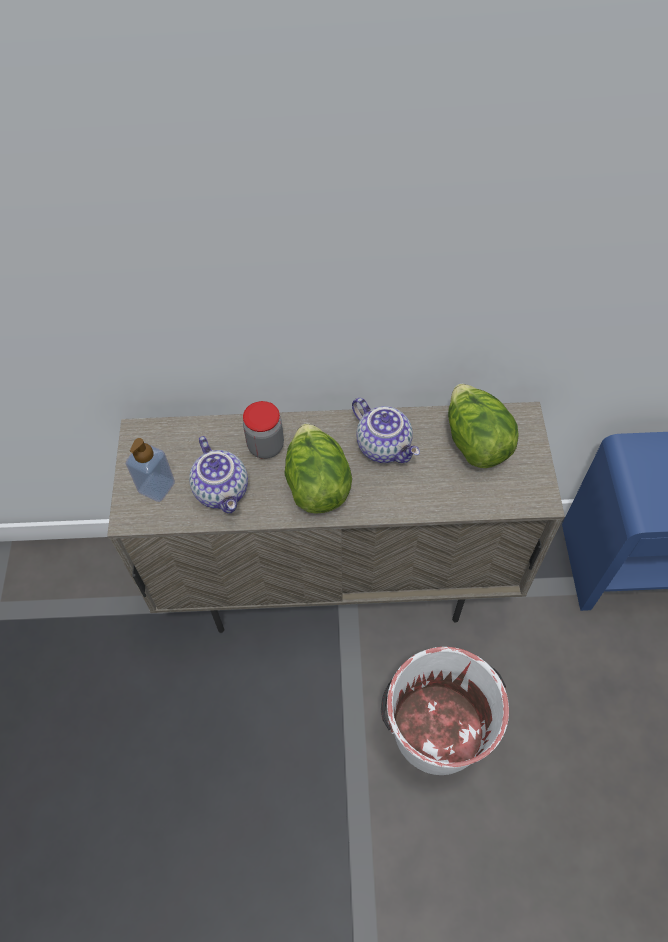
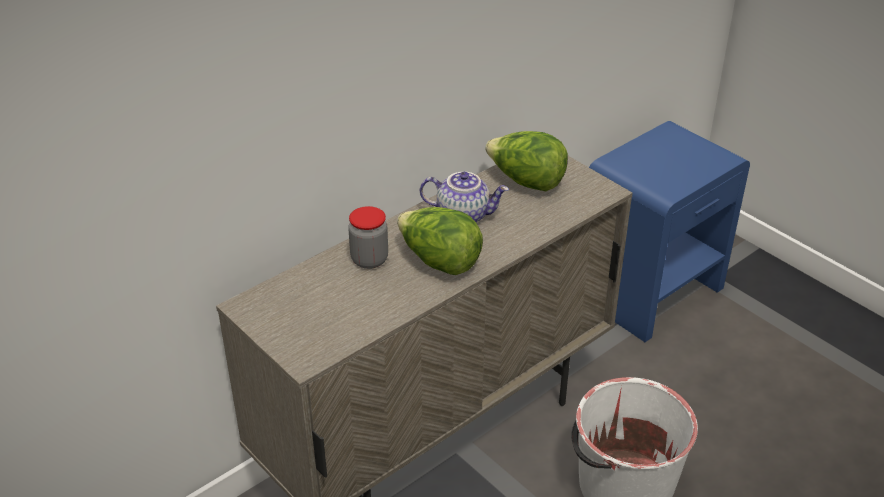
camera: 40 degrees left, 20 degrees down
(156, 487) = (305, 330): soap dispenser -> none
(223, 490) = (367, 303): teapot -> none

